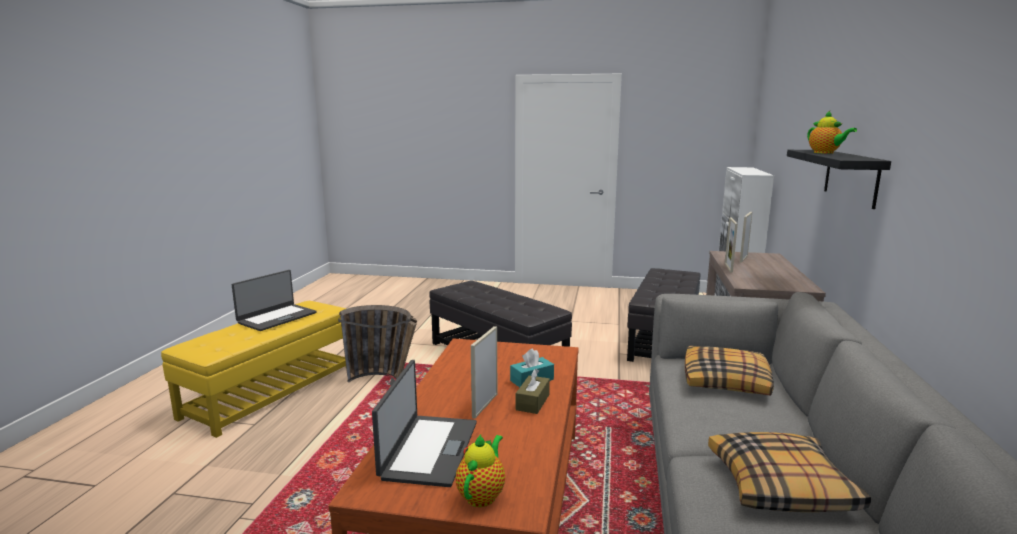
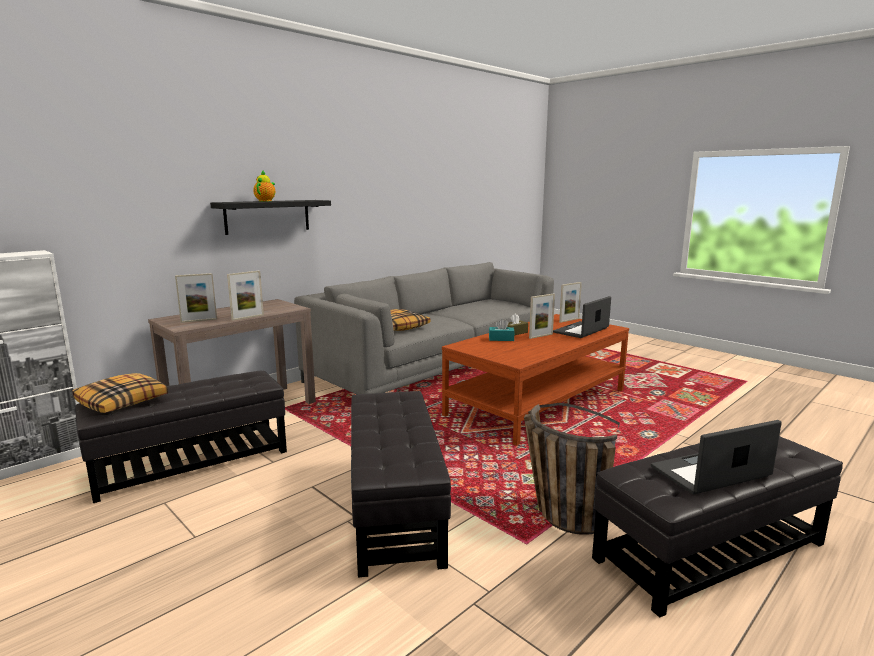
camera: 145 degrees left, 0 degrees up
(271, 391) = (710, 551): yellow ottoman -> black ottoman
(482, 495) = (569, 320): teapot -> picture frame
(780, 486) = (461, 311): pillow -> pillow (122, 402)

